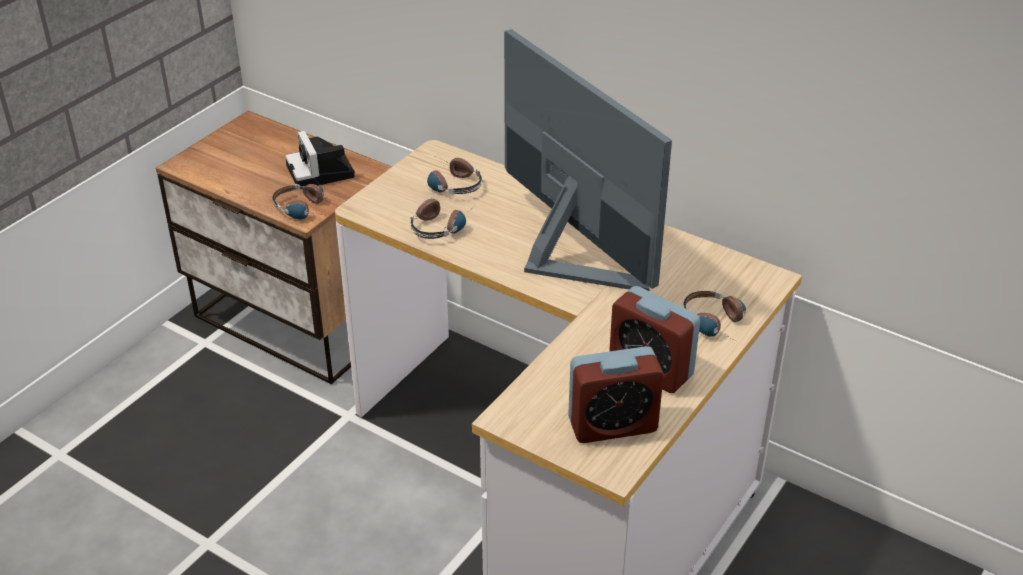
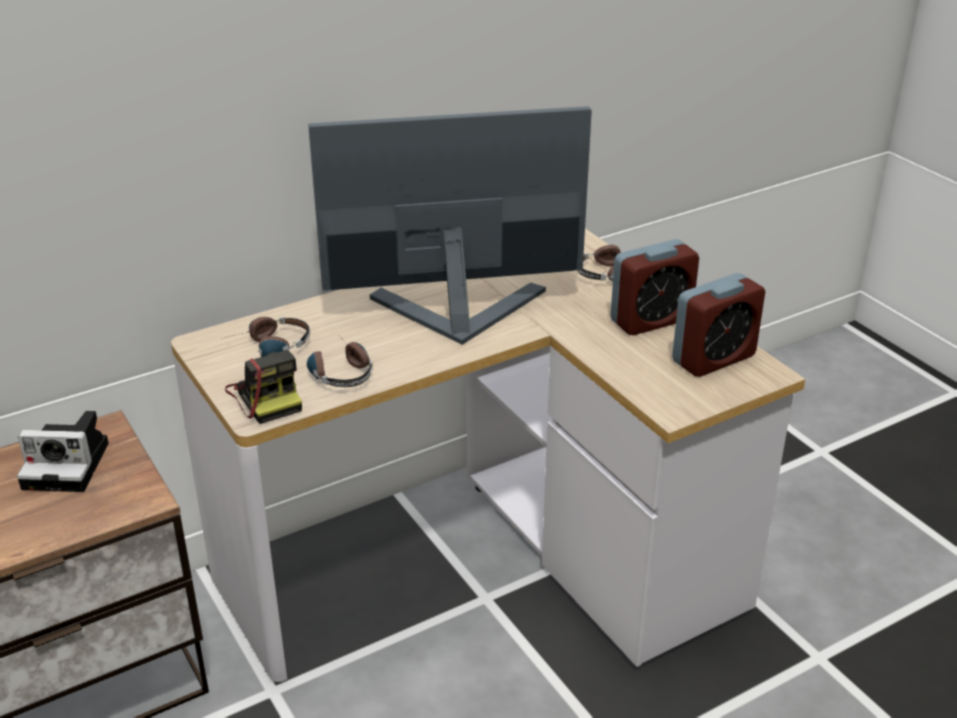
camera: 65 degrees left, 5 degrees down
(306, 209) = (132, 495): headphones -> none
(387, 205) = (267, 396): none -> camera
(612, 425) = (713, 358): alarm clock -> alarm clock turned 45 degrees clockwise

